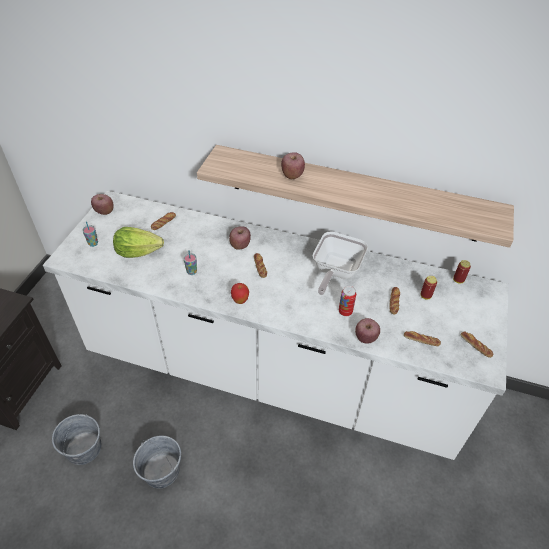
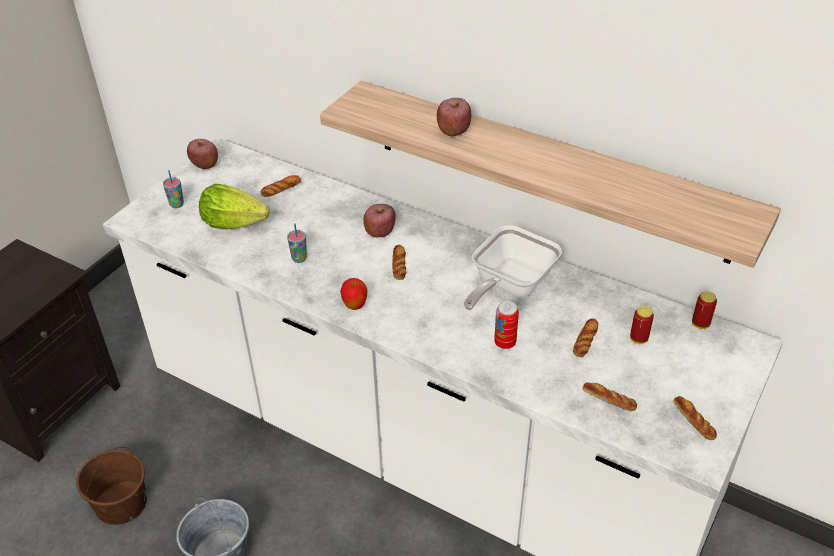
camera: 15 degrees right, 5 degrees down
(84, 448) = (121, 503): grey bucket -> brown bucket
(365, 338) = (523, 383): apple -> none

